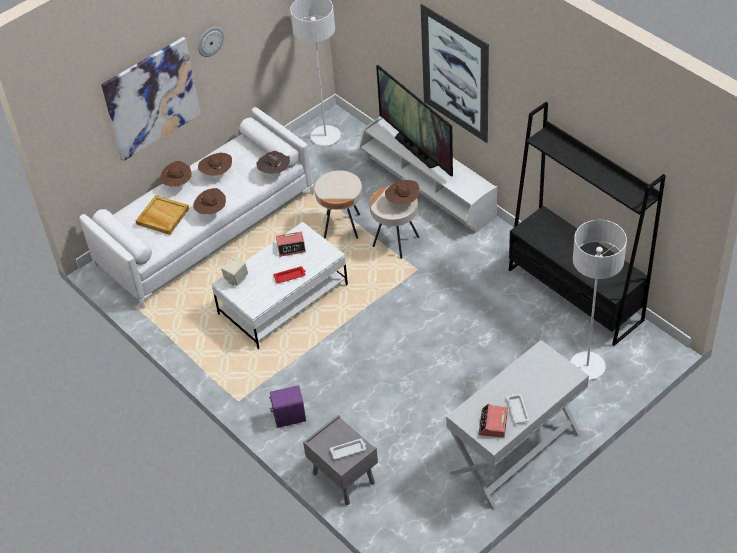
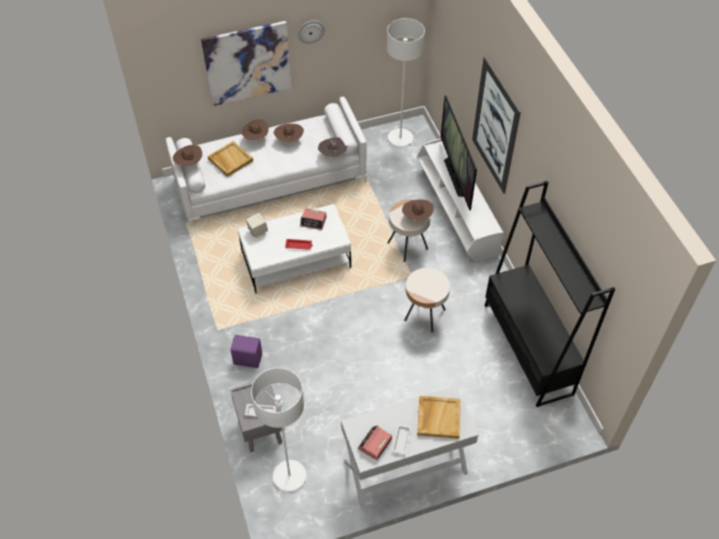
camera: 20 degrees right, 5 degrees up
(211, 211) = (268, 169): brown hat -> brown hat (189, 164)
(342, 226) = (373, 217): beige side table -> beige side table (424, 315)
(541, 375) = (438, 418): none -> beige tray
(587, 367) = (504, 416): white floor lamp -> white floor lamp (289, 476)

